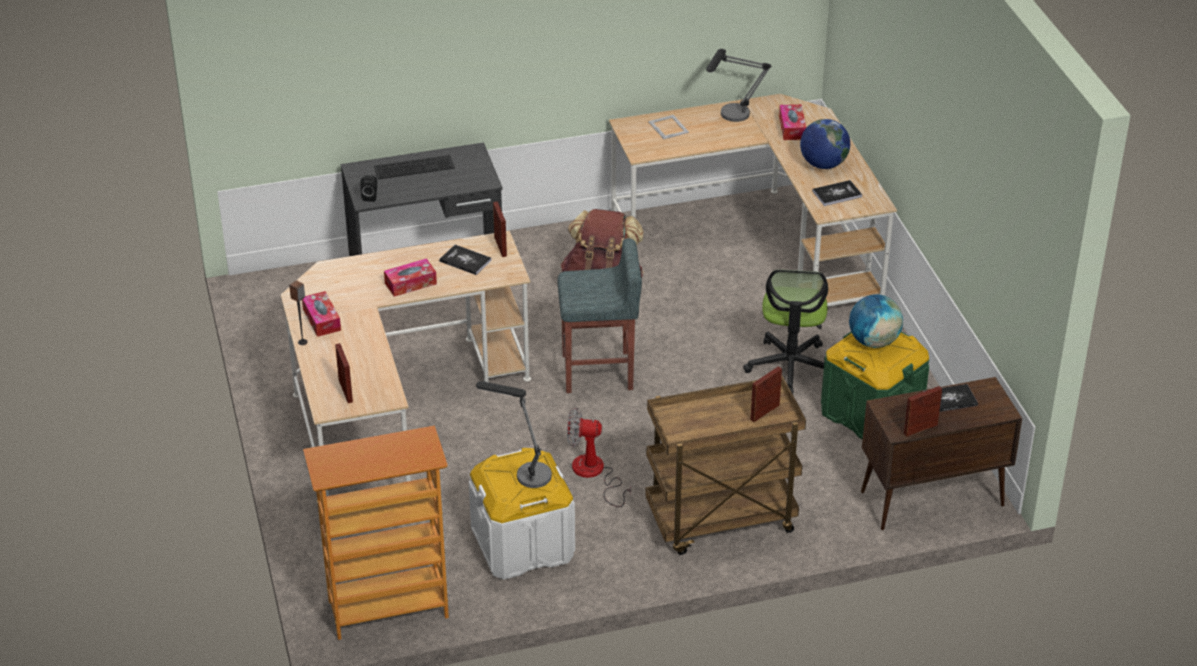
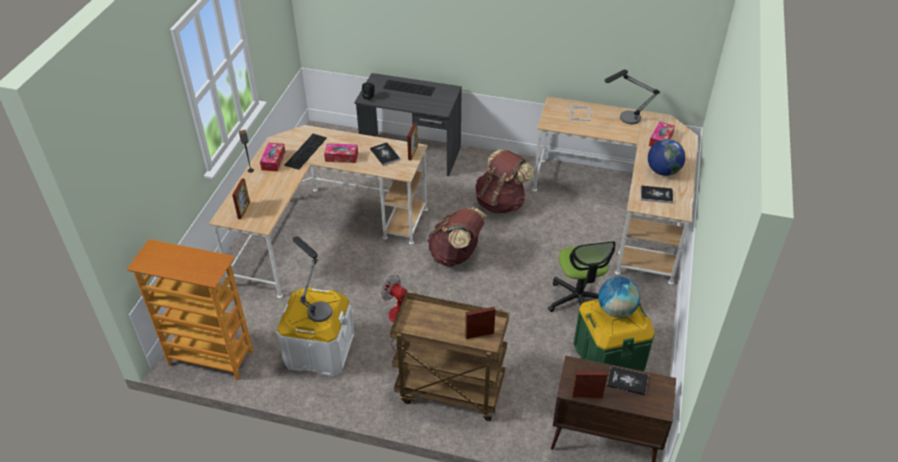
camera: 30 degrees right, 5 degrees up
(352, 292) = (305, 150): none -> keyboard
(599, 372) = (456, 255): grey stool -> brown backpack
(790, 366) = (578, 300): office chair -> office chair turned 45 degrees counterclockwise

